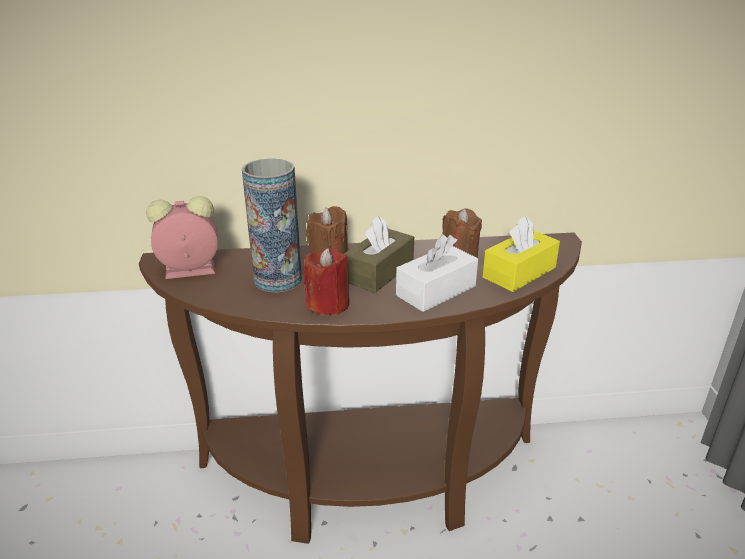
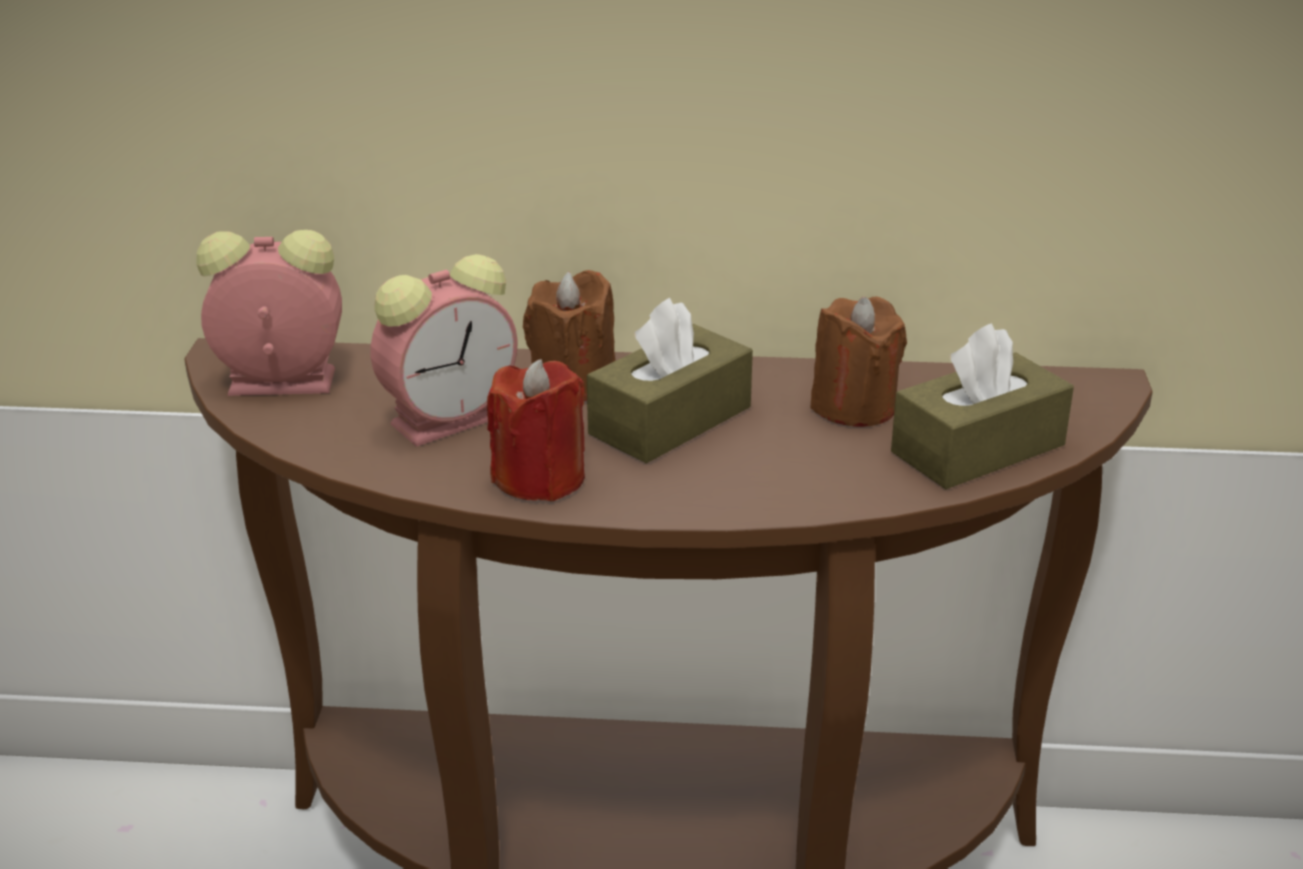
camera: 10 degrees right, 0 degrees up
(277, 280) = (452, 417): vase -> alarm clock
(436, 291) = (778, 471): white tissue box -> none
(519, 272) = (978, 448): yellow tissue box -> brown tissue box

